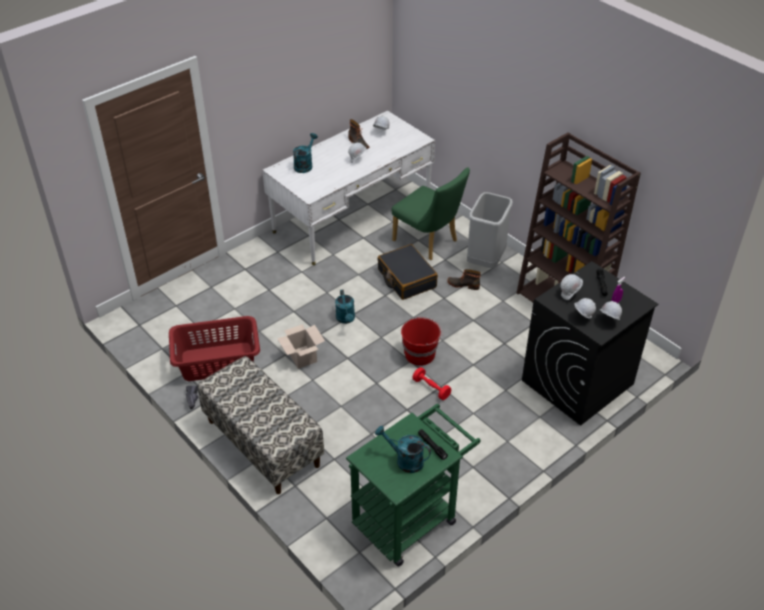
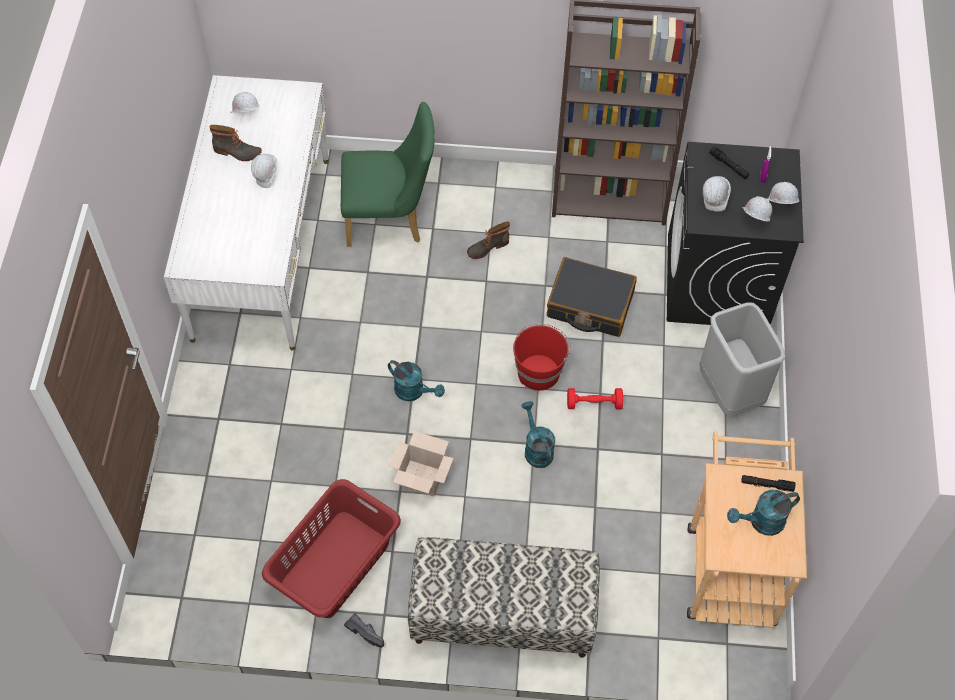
camera: 45 degrees left, 15 degrees up
(304, 165) = (209, 231): turquoise watering can -> turquoise watering can (536, 448)
(406, 278) = (419, 286): black suitcase -> black suitcase (590, 305)
(411, 517) = (730, 564): green cart -> beige cart
(486, 260) = (477, 197): grey trash can -> grey trash can (730, 391)

